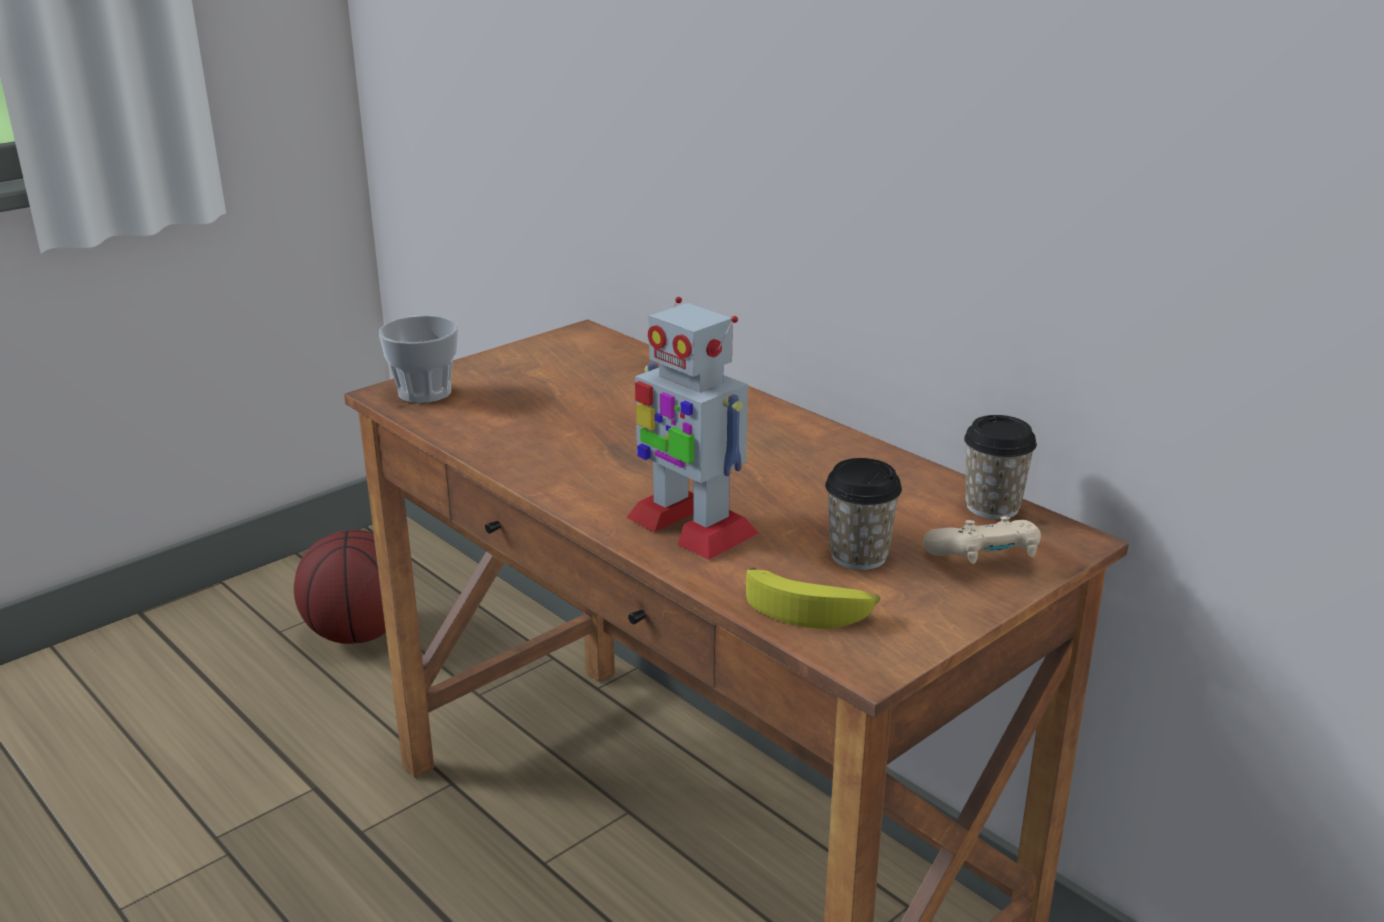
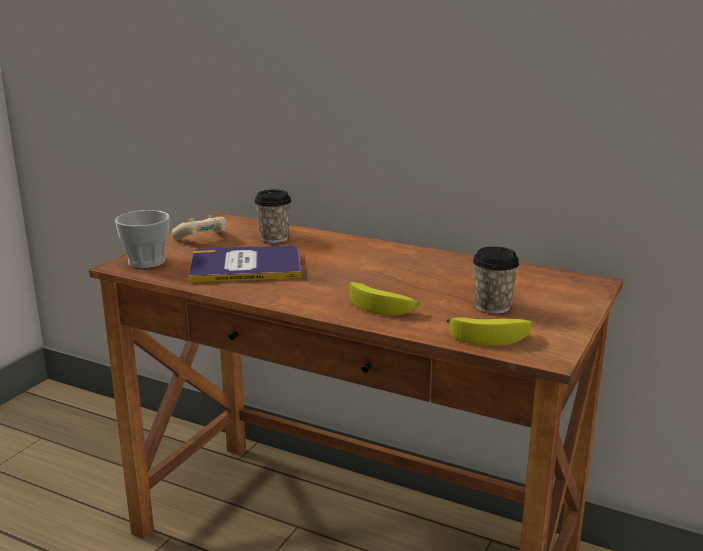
camera: 20 degrees left, 5 degrees down
(360, 633) = (55, 457): basketball -> none
(551, 421) = (246, 266): none -> book
(690, 526) = (383, 307): toy robot -> banana
(984, 561) = (561, 299): beige game controller -> beige game controller (202, 239)
(992, 507) = (540, 273): cup -> cup (274, 238)

